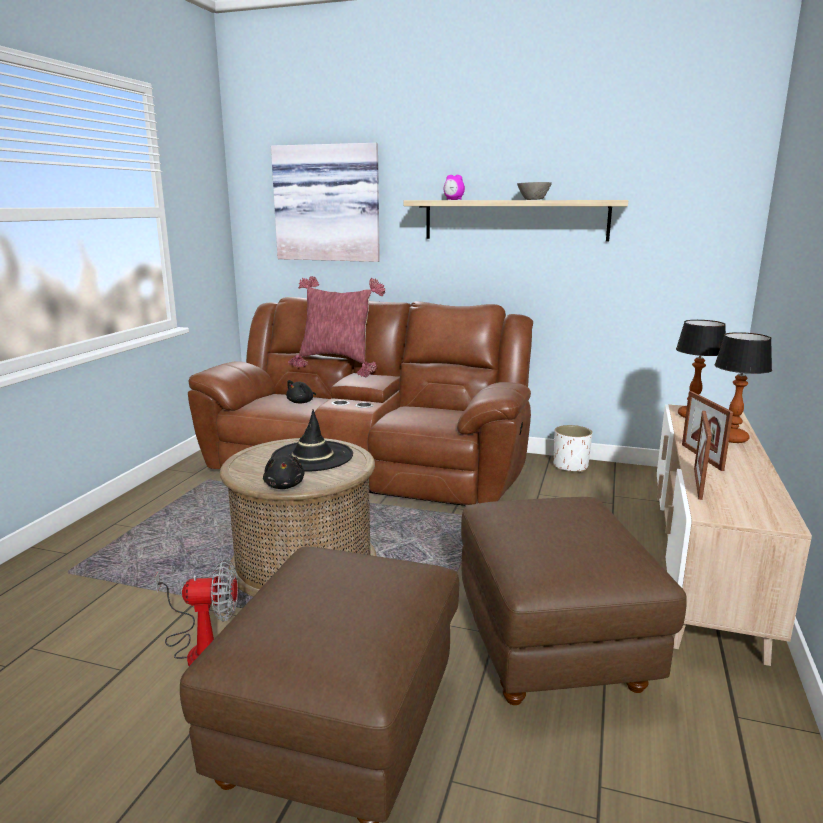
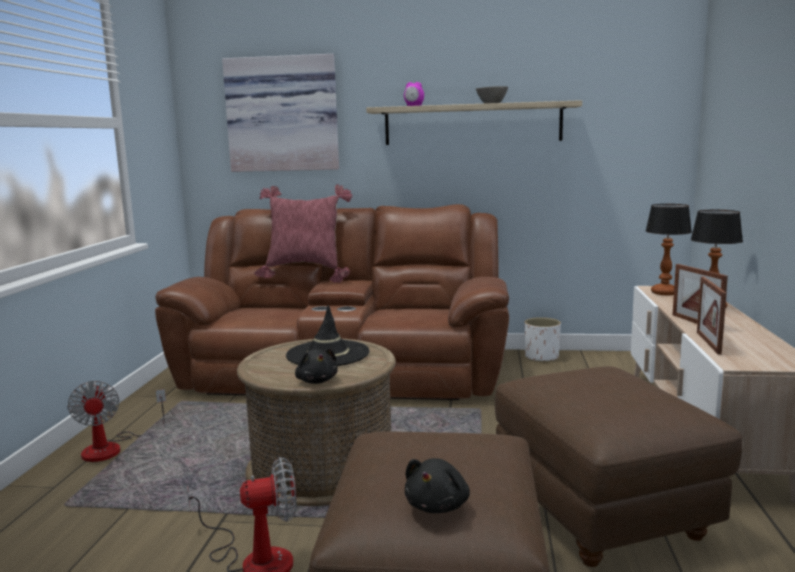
camera: 10 degrees left, 5 degrees down
(131, 520) = (113, 447): none -> fan
(301, 402) = (276, 312): black plush toy -> black plush toy (438, 506)

